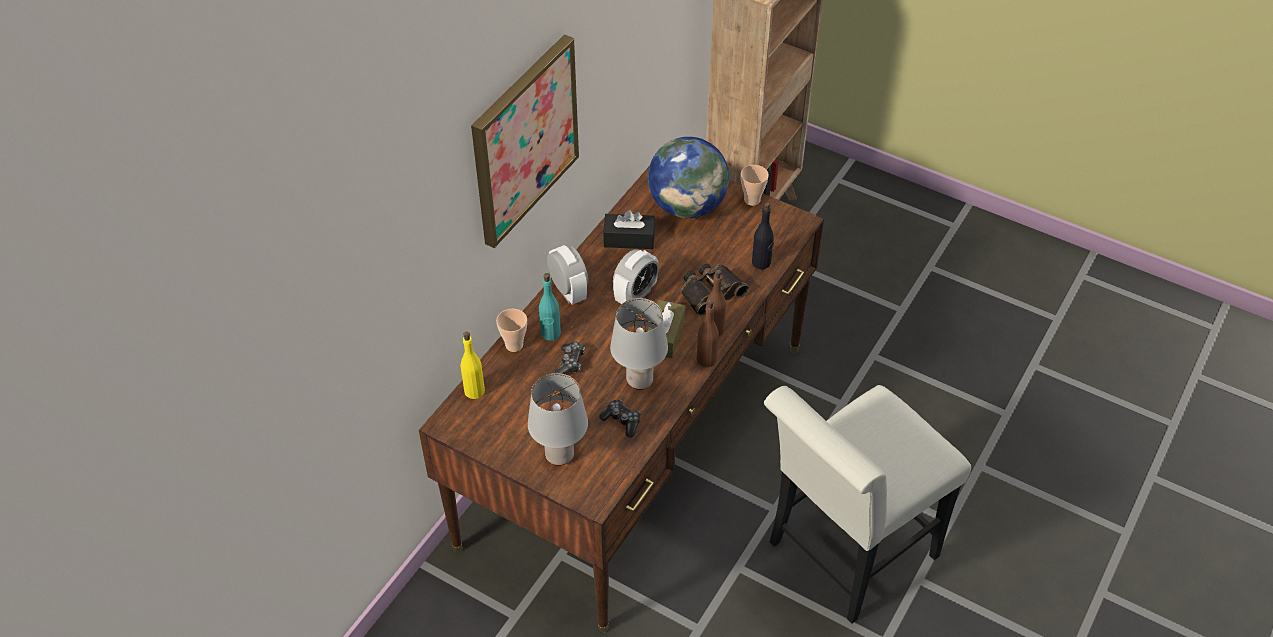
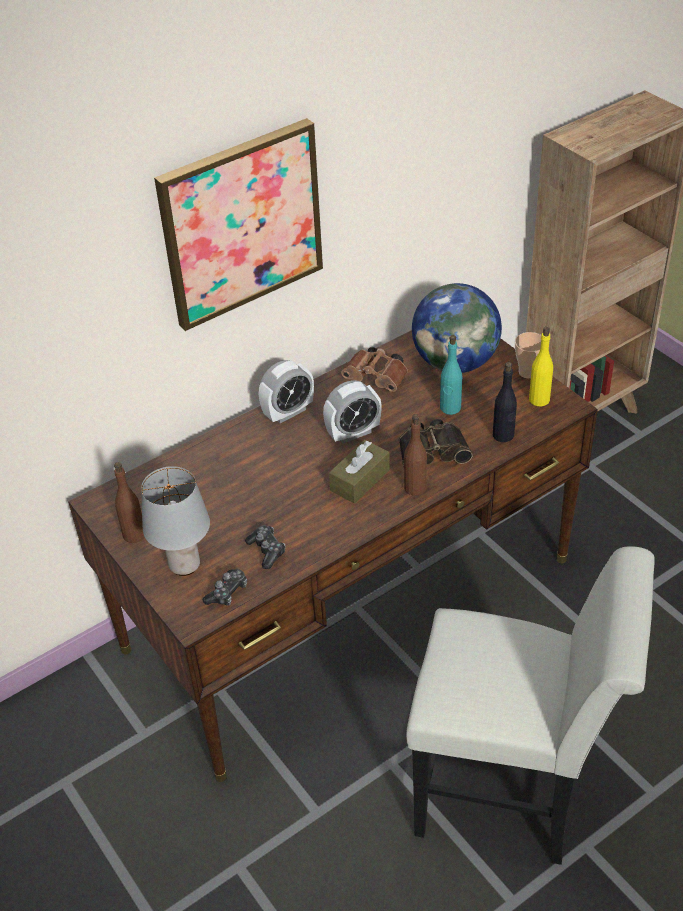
camera: 25 degrees right, 5 degrees down
(474, 391) = (141, 480): yellow bottle -> yellow bottle (539, 399)
(514, 345) = (205, 448): cup -> none
(550, 333) = (247, 446): turquoise bottle -> turquoise bottle (450, 408)
(568, 291) = (288, 412): alarm clock -> alarm clock turned 60 degrees clockwise
(570, 362) = (249, 479): game controller -> game controller (227, 592)
(629, 239) = (378, 379): black tissue box -> brown binoculars
(640, 381) = (308, 516): grey table lamp -> none
(706, 359) = (390, 514): brown bottle -> brown bottle (134, 534)
(844, 555) = (512, 790): white chair -> white chair turned 150 degrees counterclockwise

